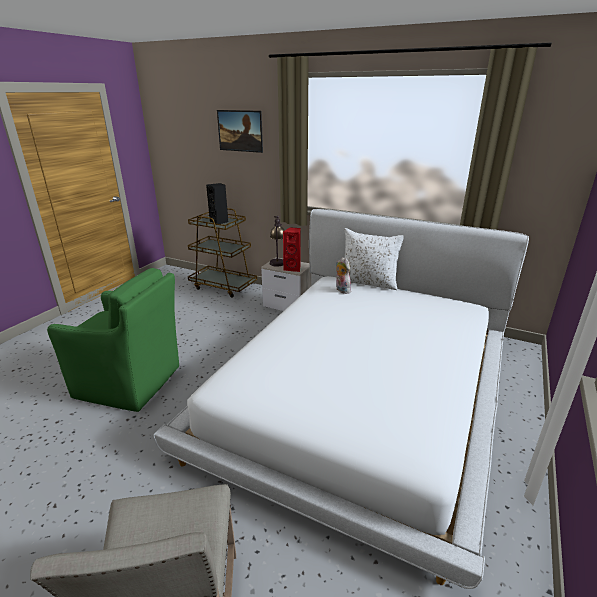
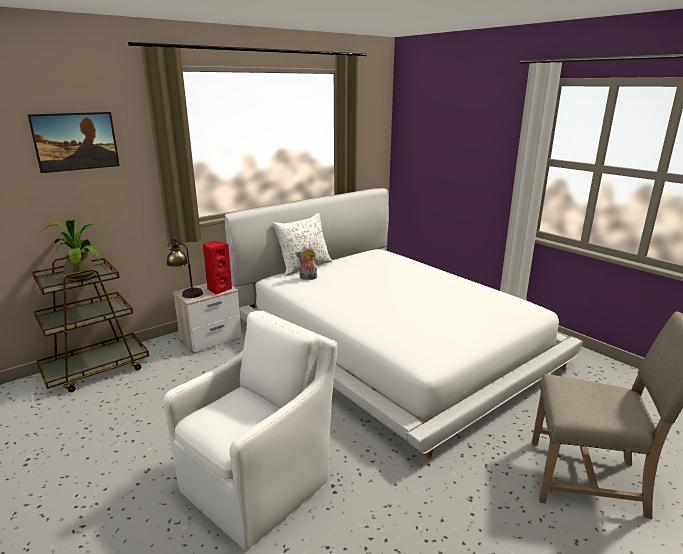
camera: 65 degrees left, 5 degrees down
(131, 383) = (259, 483): green armchair -> white armchair
(219, 222) = (82, 276): black speaker -> potted plant

